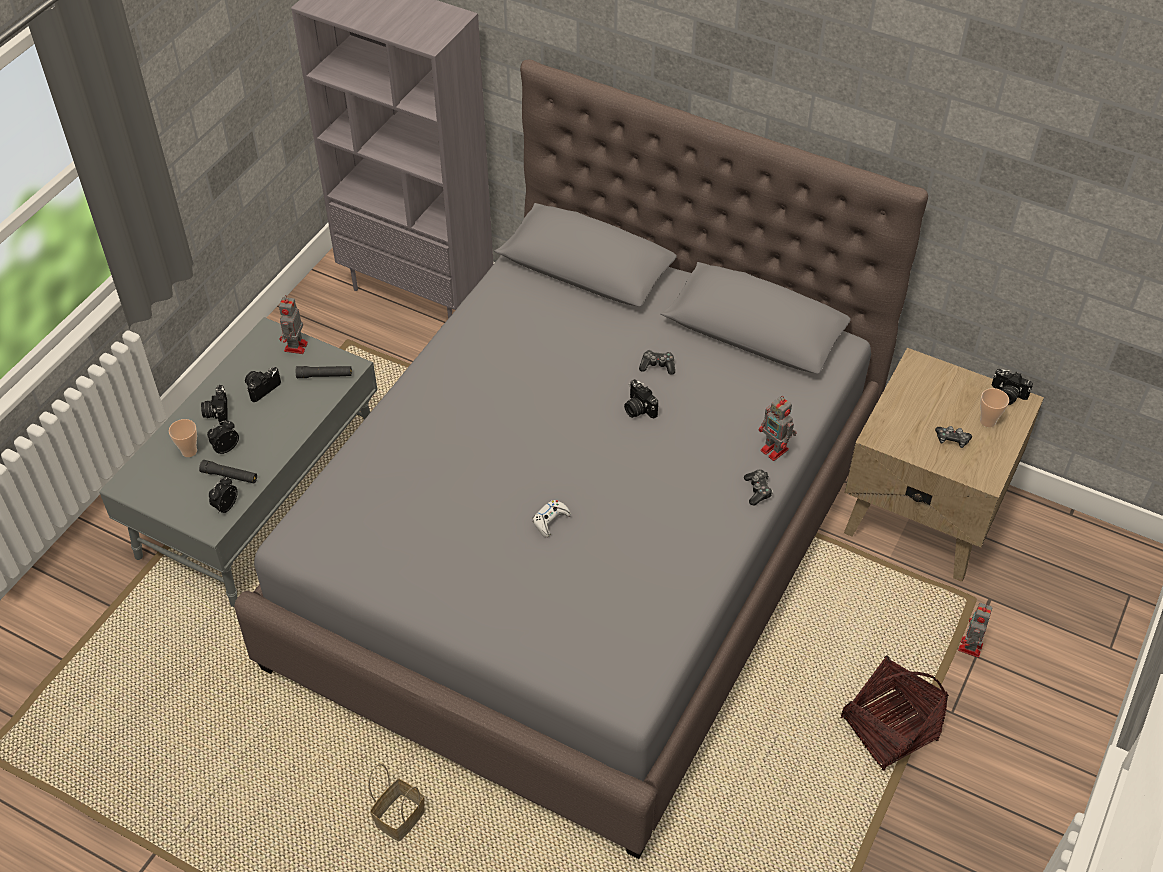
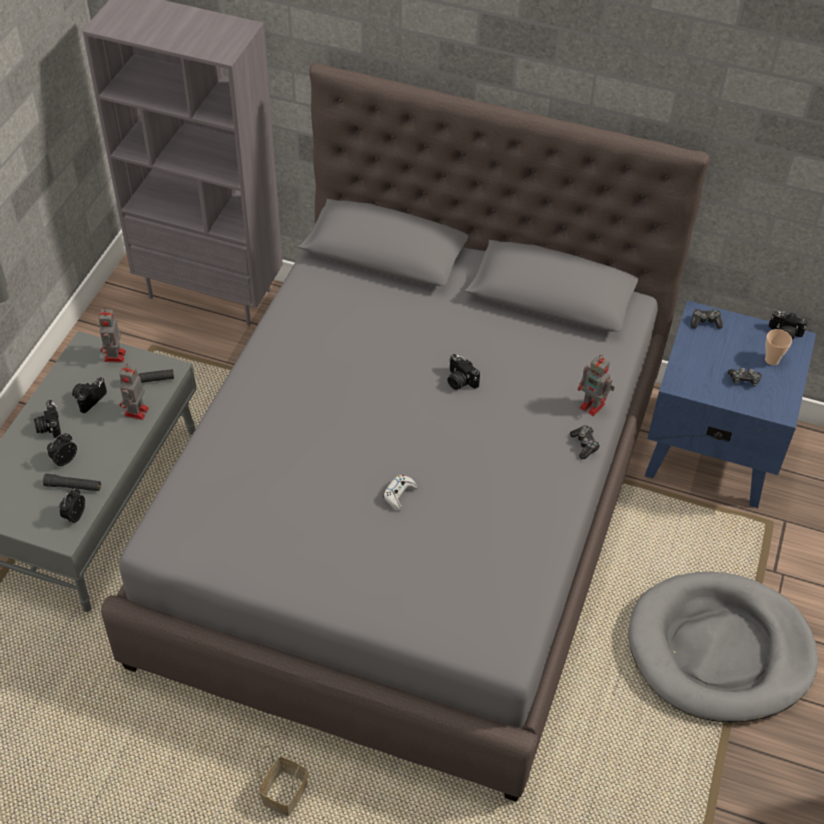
camera: 10 degrees left, 0 degrees up
(189, 451) = (29, 467): cup -> none
(657, 366) = (469, 339): game controller -> game controller (705, 322)
(889, 729) = (719, 650): basket -> grey dog bed
(925, 514) = (713, 450): beige nightstand -> blue nightstand
(970, 648) = (776, 567): toy robot -> toy robot (136, 412)

